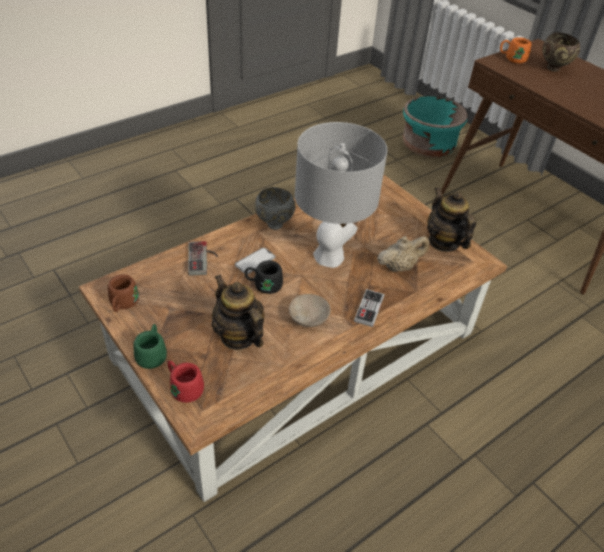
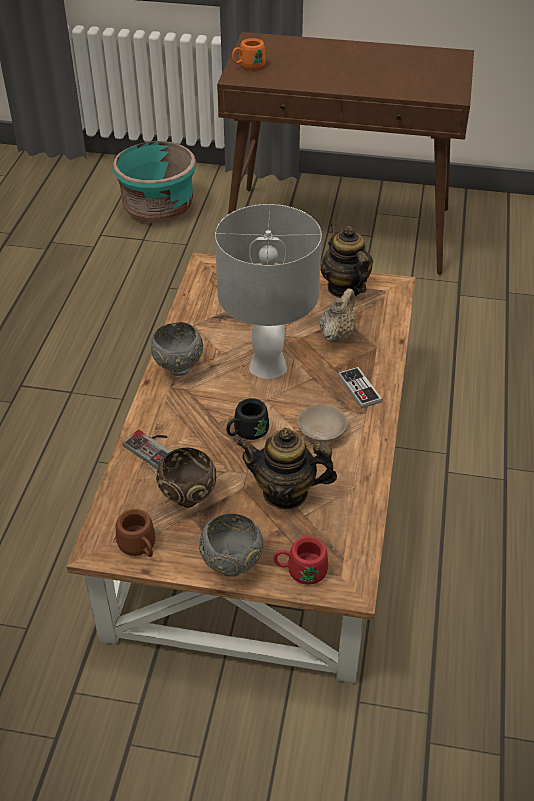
camera: 40 degrees left, 0 degrees up
(152, 354) = (233, 567): green mug -> grey bowl
(255, 261) = (208, 416): phone -> none
(444, 242) = (345, 288): teapot -> teapot turned 45 degrees clockwise
(554, 69) = (295, 59): brown bowl -> brown bowl (189, 499)

